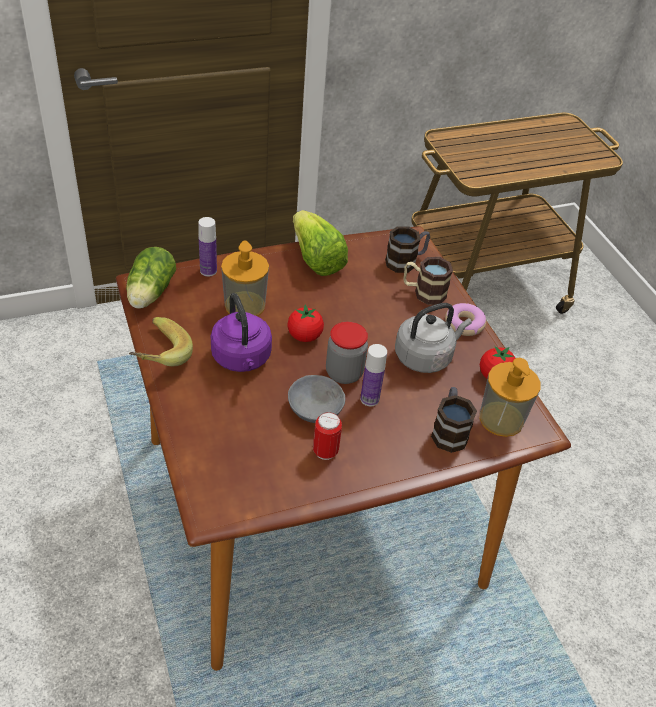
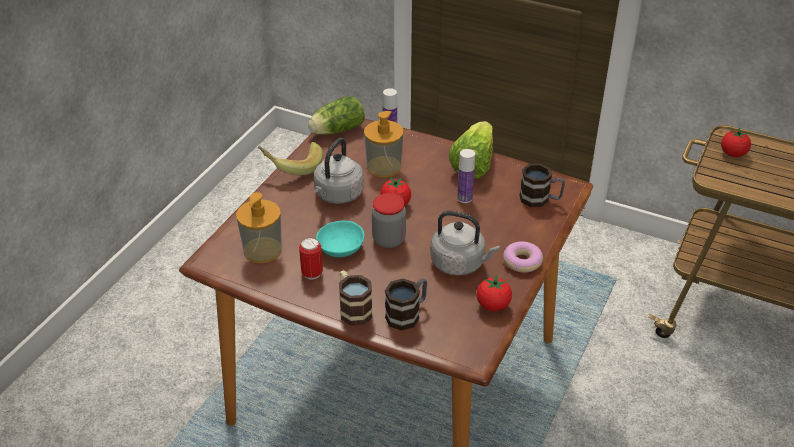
camera: 50 degrees right, 5 degrees down
(242, 359) = (337, 195): purple kettle -> grey kettle
(313, 408) = (340, 247): grey bowl -> turquoise bowl
(369, 399) = (383, 264): bottle -> bottle (464, 198)
(423, 292) = (522, 225): mug -> mug (353, 308)
(461, 151) = (733, 154): none -> tomato
(501, 419) = (456, 332): soap dispenser -> soap dispenser (262, 250)

